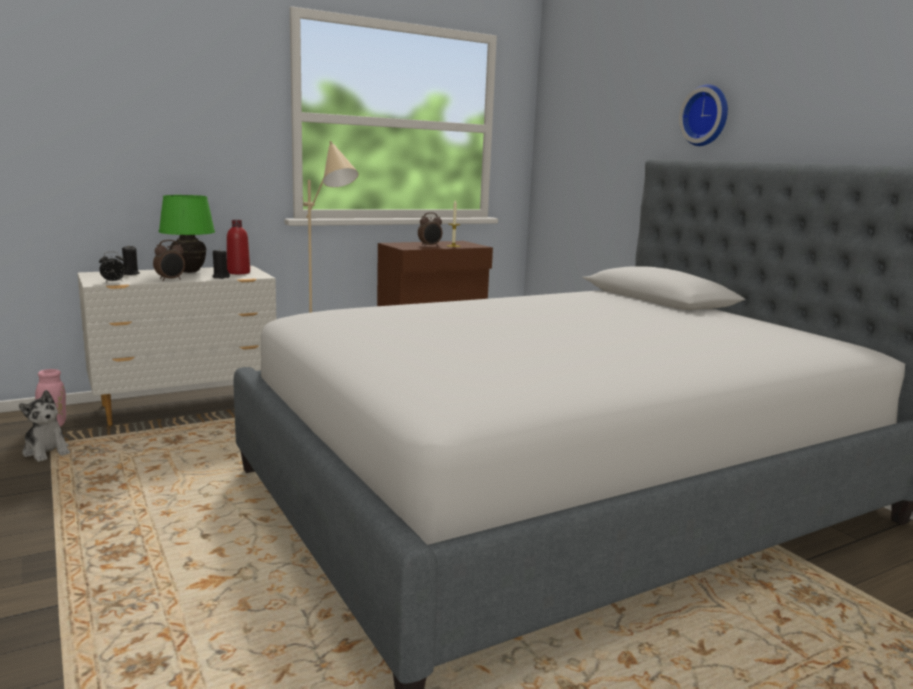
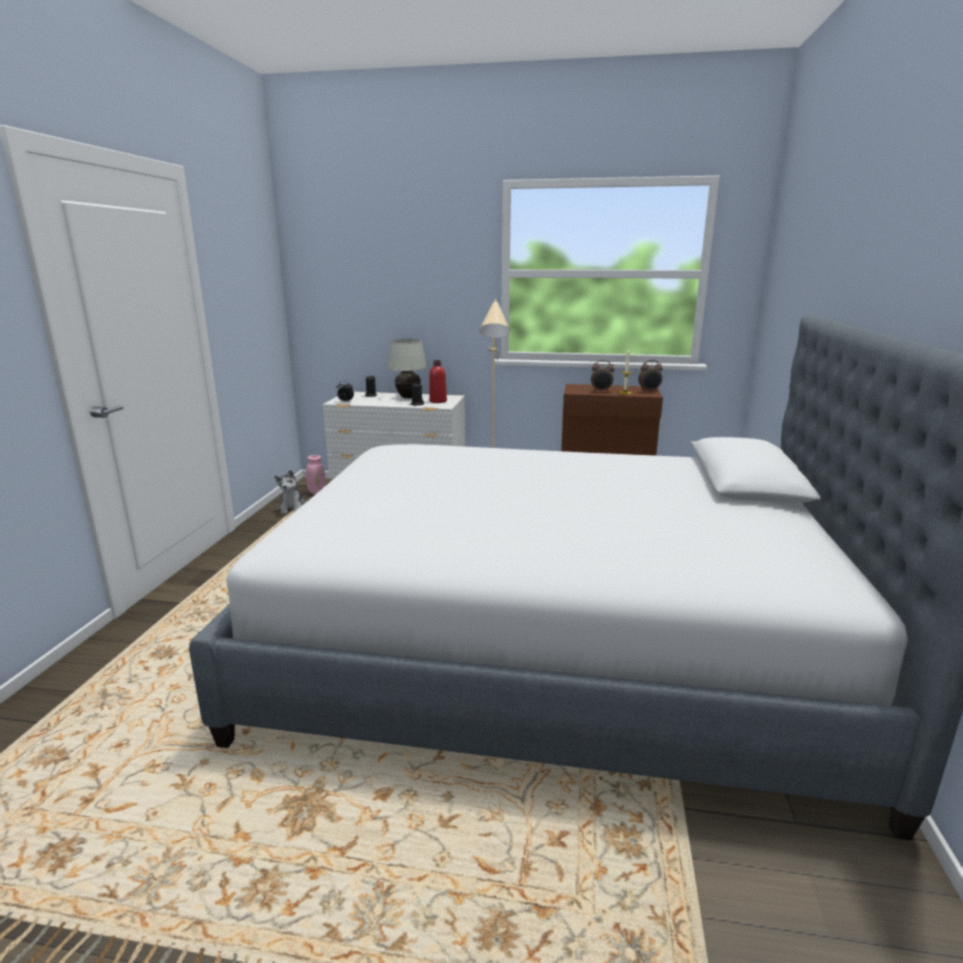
camera: 40 degrees right, 5 degrees up
(170, 280) = (381, 403): alarm clock -> alarm clock (649, 391)
(189, 272) = (408, 397): green table lamp -> white table lamp
(707, 116) = (859, 266): wall clock -> none

